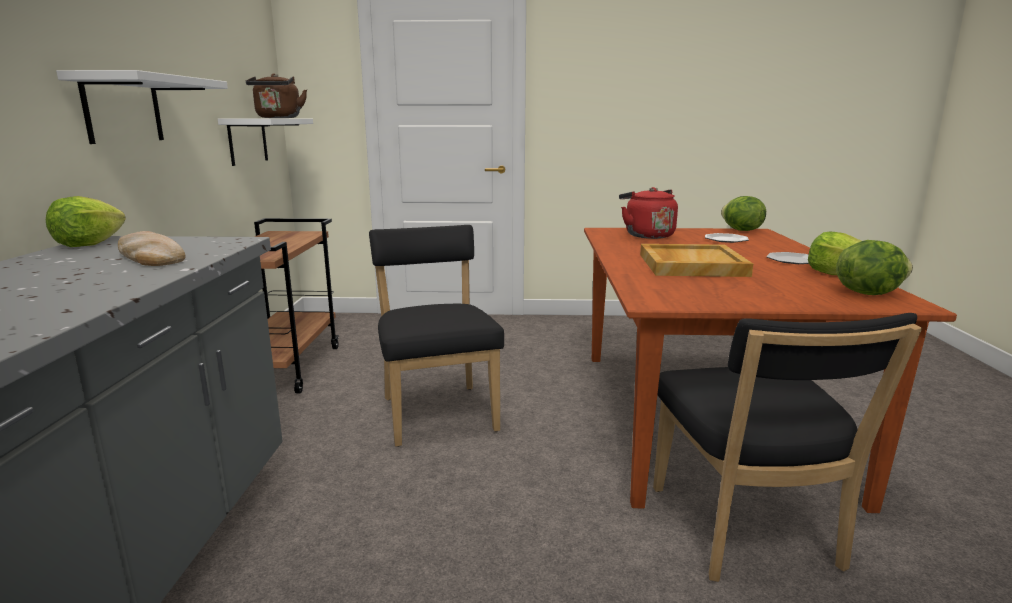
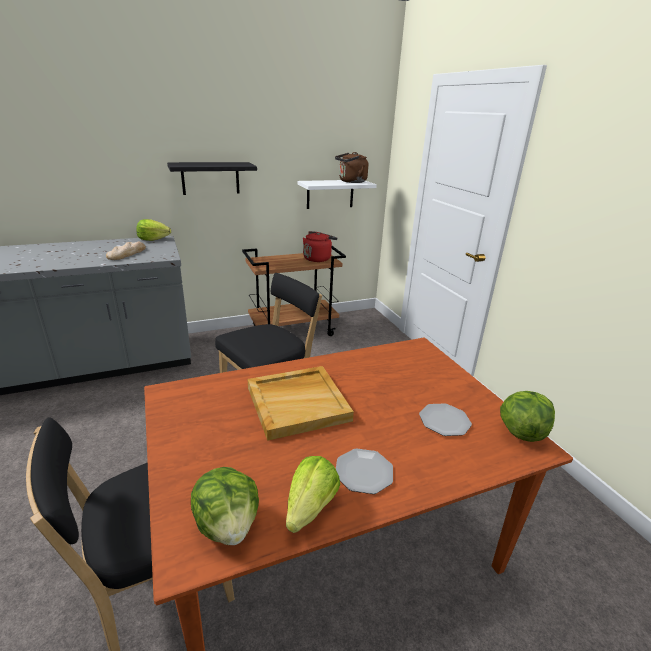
camera: 65 degrees right, 10 degrees up
(123, 109) = (210, 178): white shelf -> black shelf
(647, 235) = (418, 371): red kettle -> red kettle (318, 258)

